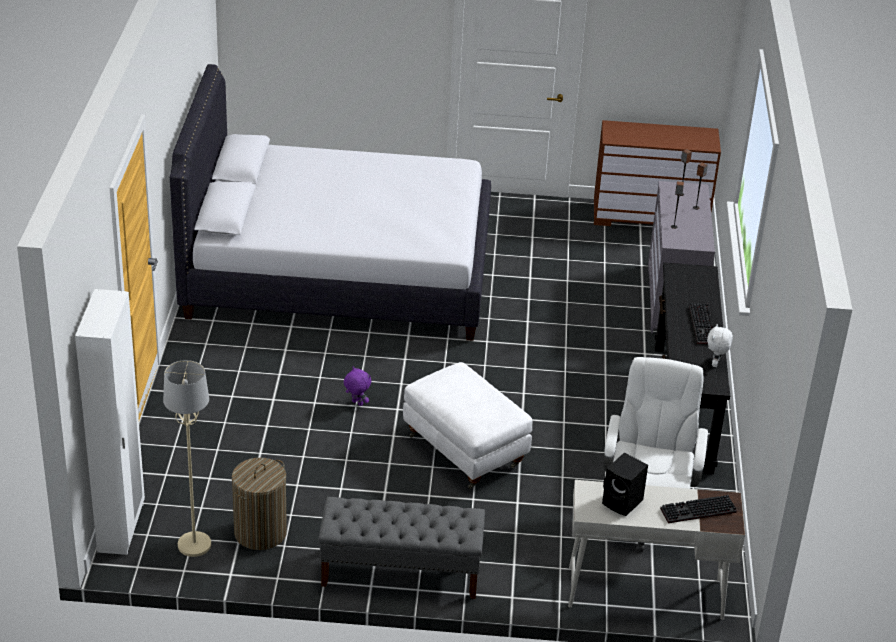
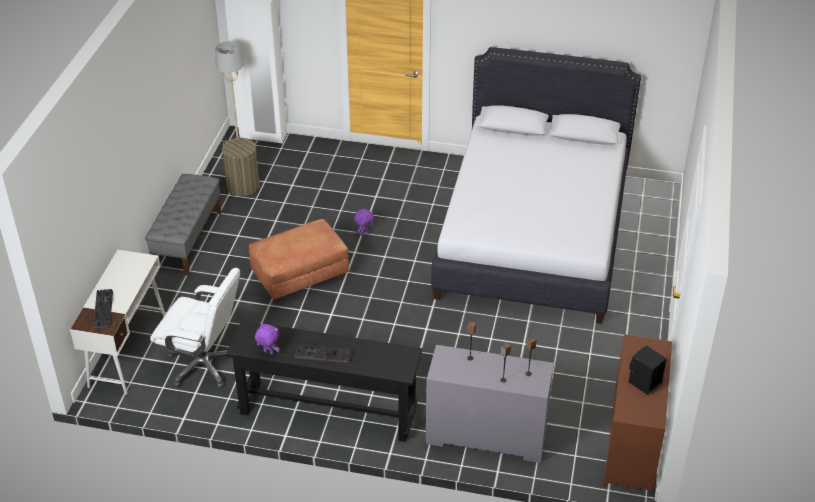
camera: 100 degrees right, 5 degrees up
(465, 451) = (300, 281): white ottoman -> brown ottoman
(623, 503) = (125, 274): black speaker -> black speaker (643, 383)
(716, 364) = (268, 353): white plush toy -> purple plush toy

